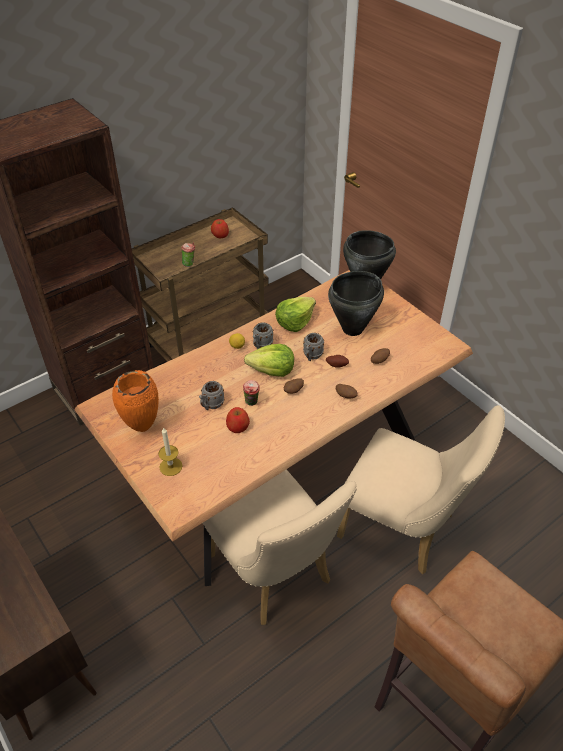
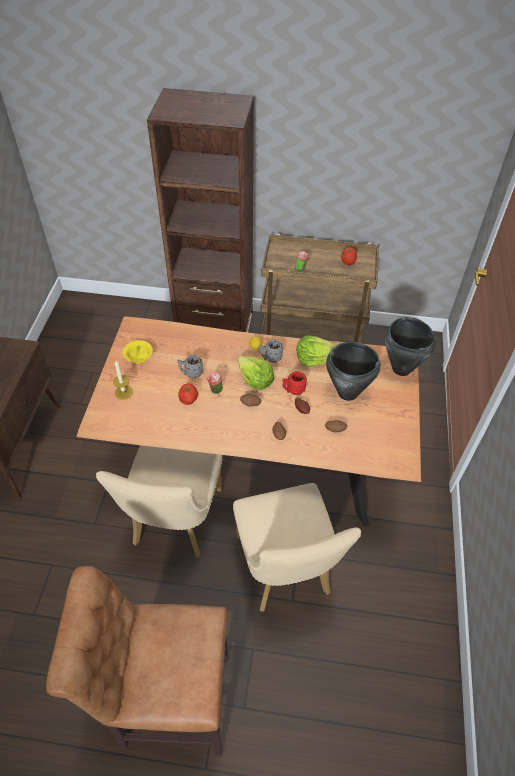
camera: 45 degrees right, 5 degrees up
(142, 427) = (138, 356): orange vase -> yellow bowl
(311, 356) = (293, 390): grey mug -> red mug

